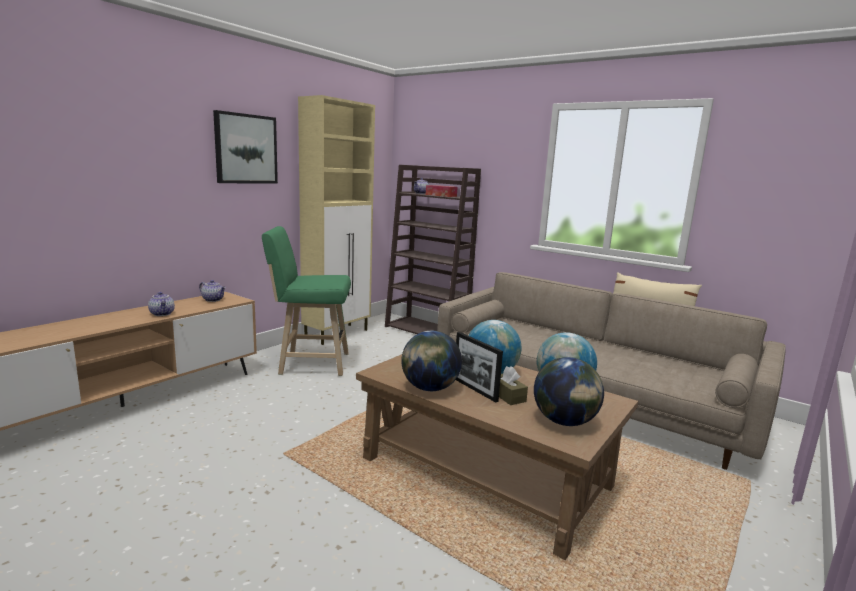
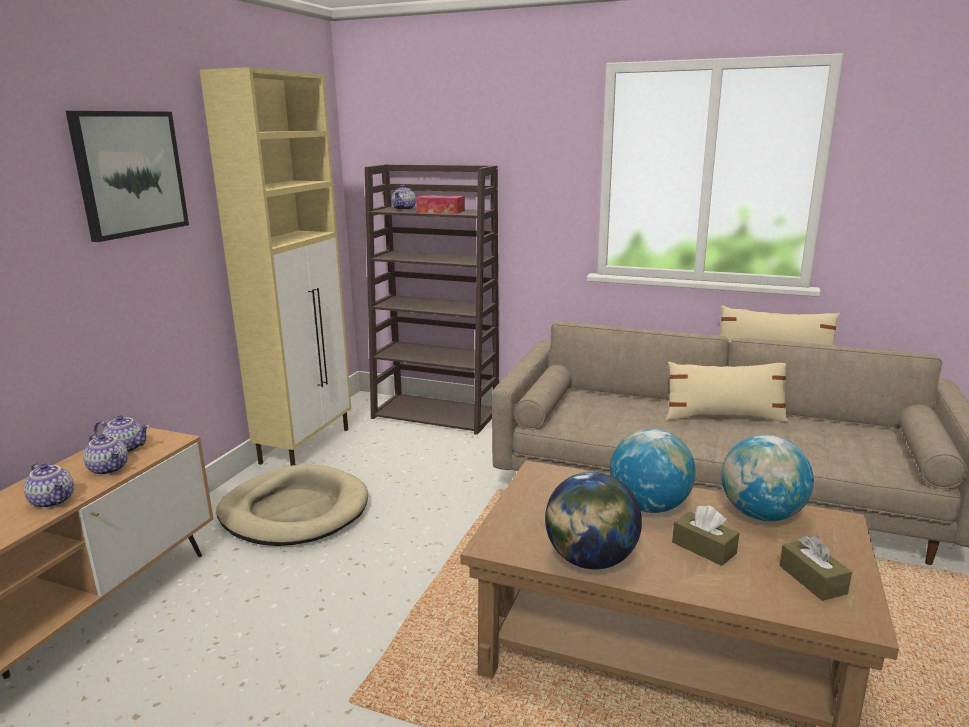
camera: 15 degrees left, 5 degrees up
(198, 306) = (110, 469): none -> teapot
(310, 363) = (294, 511): green stool -> beige dog bed
(475, 389) = (653, 546): picture frame -> none
(564, 422) = (812, 579): globe -> brown tissue box
(599, 347) = (724, 417): none -> beige pillow

